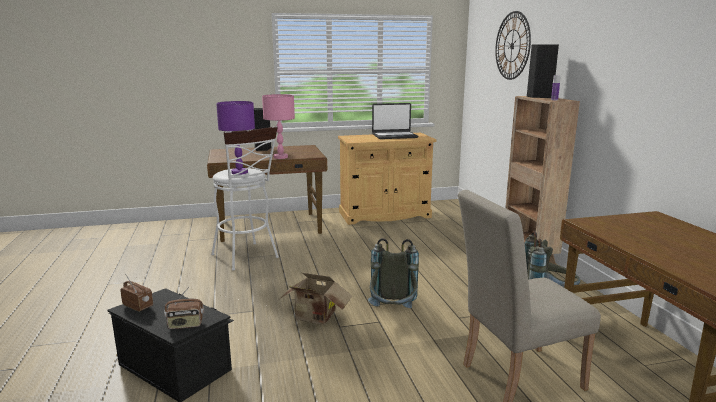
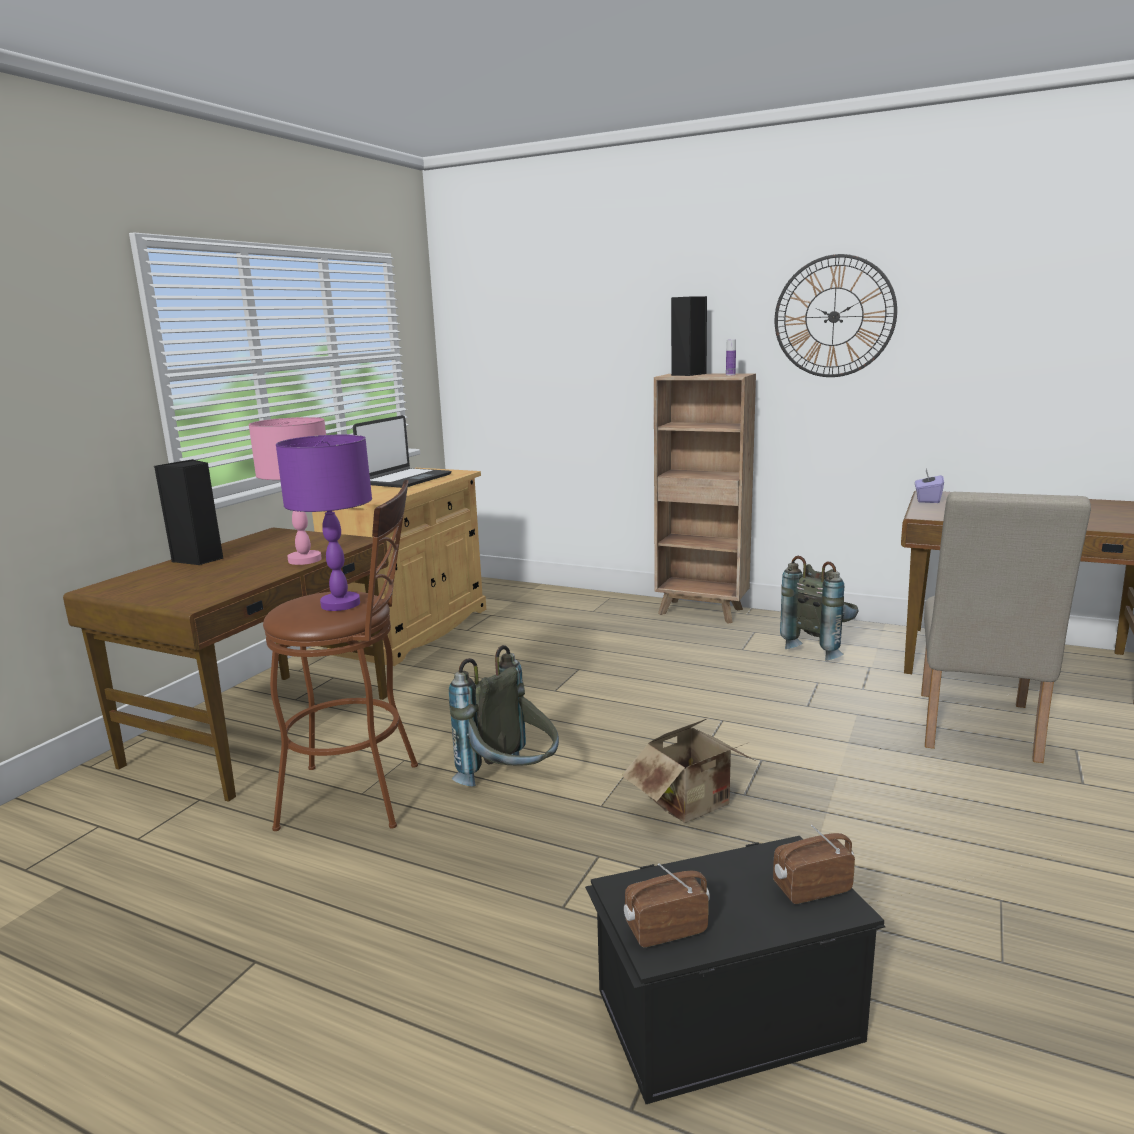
camera: 50 degrees left, 0 degrees up
(185, 325) = (811, 888): radio -> radio turned 135 degrees counterclockwise
(247, 257) = (363, 795): white stool -> brown stool
(392, 314) = (750, 742): grey backpack -> grey backpack (512, 783)
(512, 45) = (573, 303): wall clock -> wall clock (834, 316)
(632, 216) = (927, 500): none -> purple tissue box

